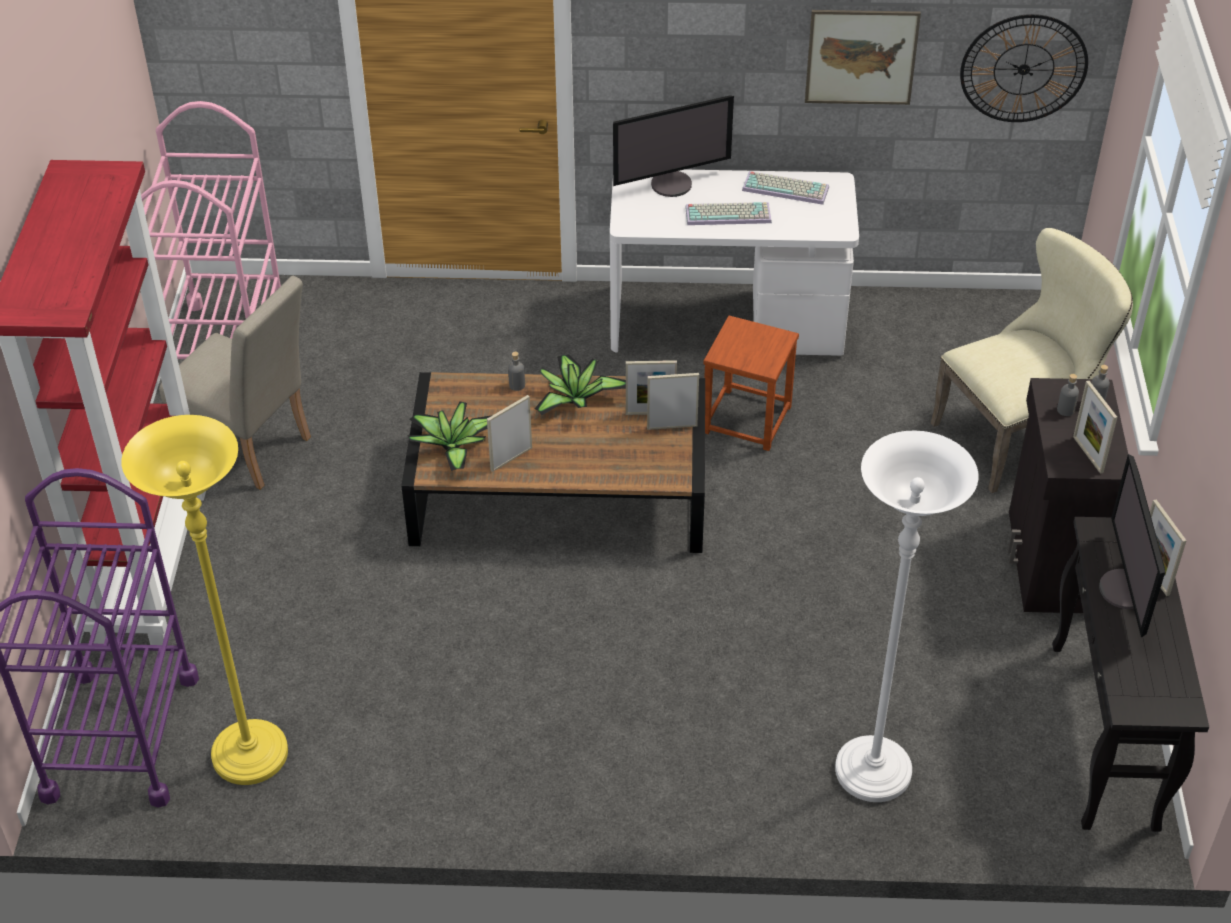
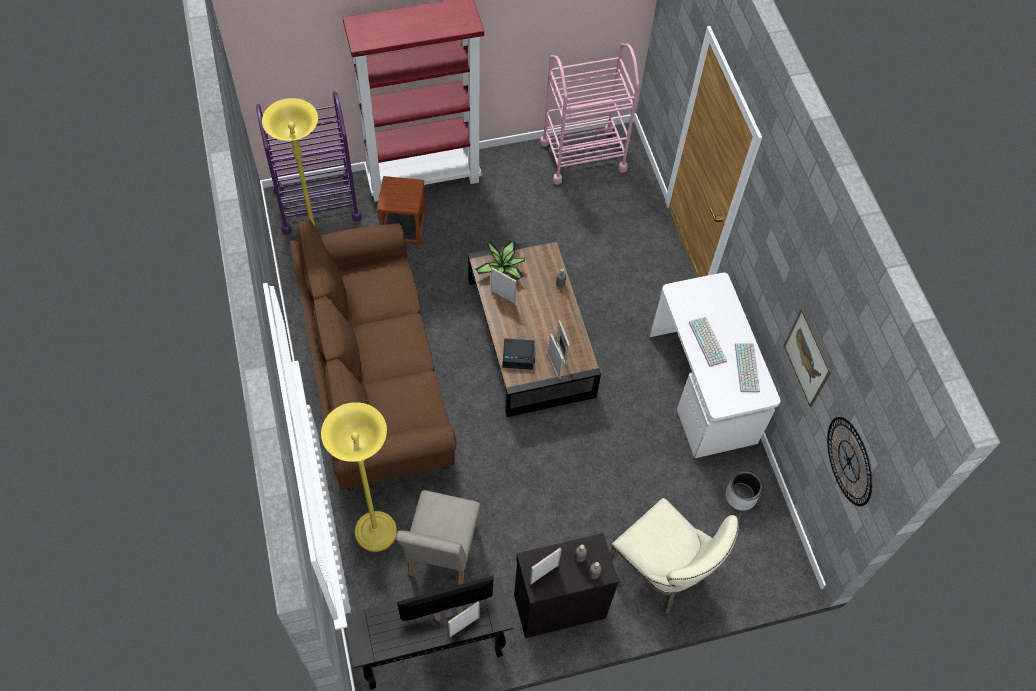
camera: 70 degrees right, 15 degrees up
(251, 449) = (512, 191): beige chair -> beige chair (441, 556)
(563, 715) = (376, 378): none -> brown sofa
(575, 398) = (560, 314): potted plant -> none
(636, 464) = (518, 355): none -> alarm clock
(671, 183) = (725, 305): monitor -> none
(746, 420) = (620, 417): brown stool -> brown stool (403, 227)
(872, 772) = (376, 532): white floor lamp -> yellow floor lamp
(915, 327) = (741, 496): none -> grey planter

